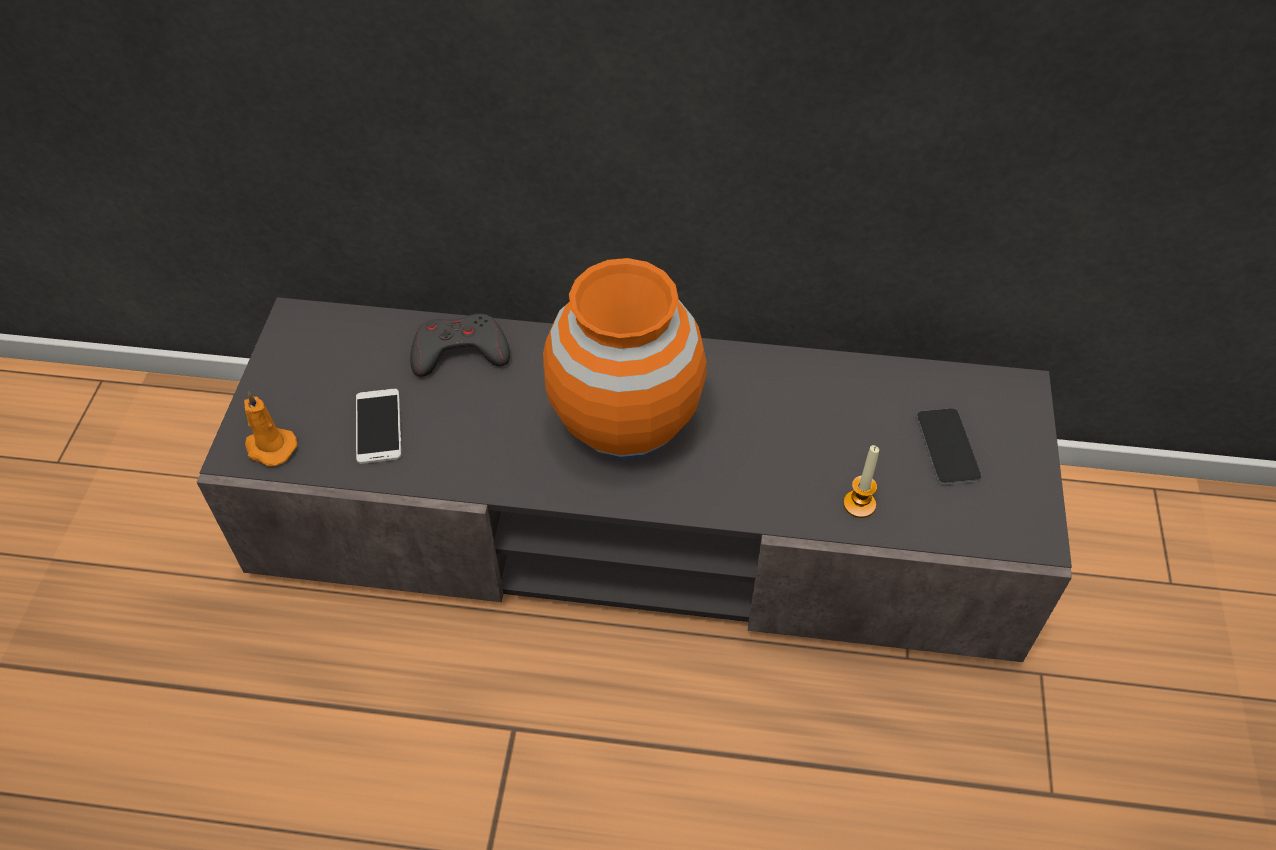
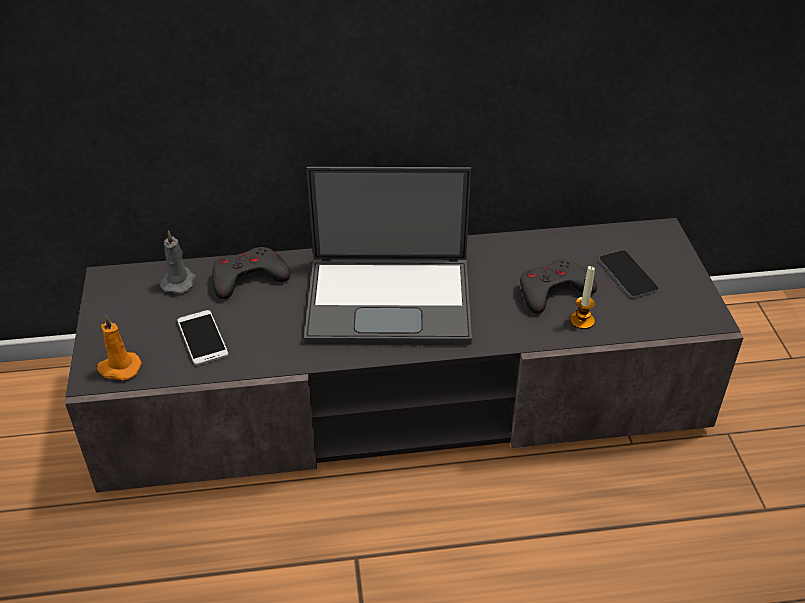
camera: 15 degrees left, 10 degrees down
(376, 340) = (179, 281): none -> grey candle
(624, 420) = (391, 299): orange vase -> laptop
(837, 451) = (553, 291): none -> grey game controller

